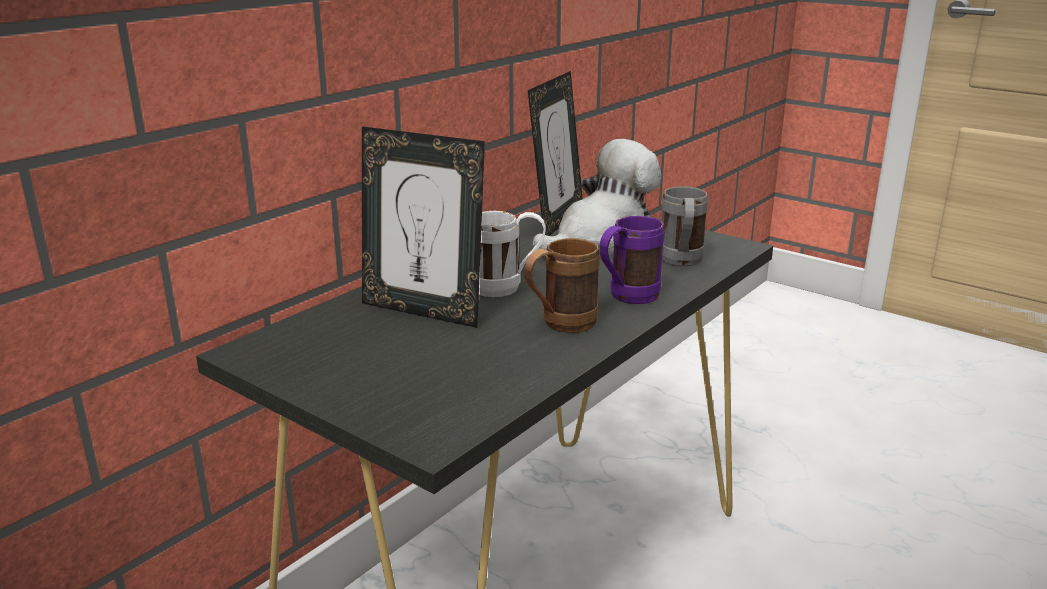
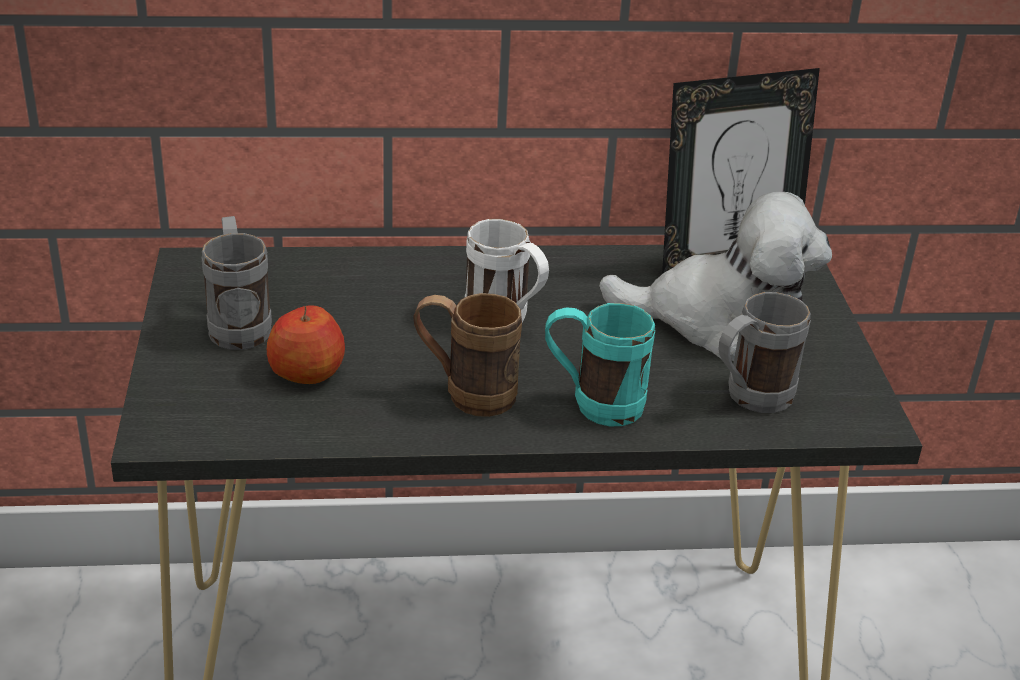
camera: 45 degrees right, 10 degrees up
(351, 362) = (239, 323): none -> grey mug
(423, 311) = (387, 305): picture frame -> none
(451, 362) = (307, 372): none -> apple
(626, 298) = (592, 405): purple mug -> turquoise mug

